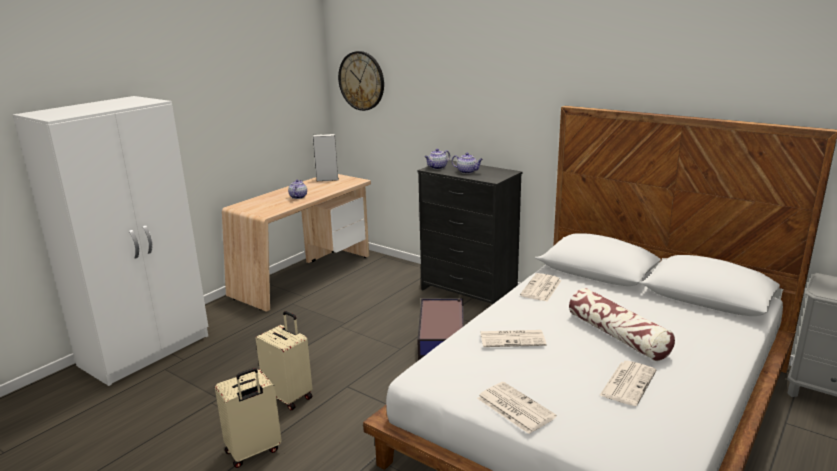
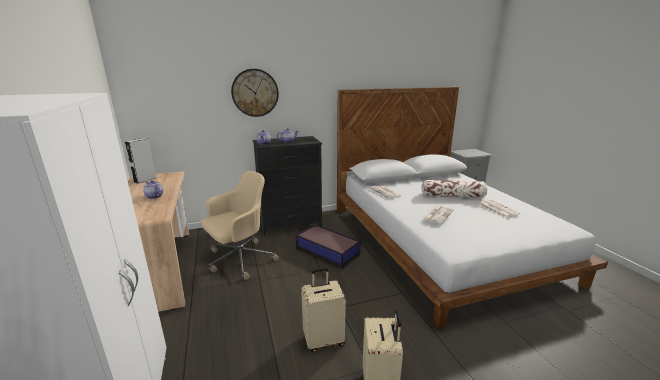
camera: 55 degrees left, 0 degrees up
(360, 300) = (239, 260): none -> beige office chair
(361, 81) = (155, 89): wall clock -> wall clock (255, 93)
(514, 407) = (507, 238): newspaper -> none

